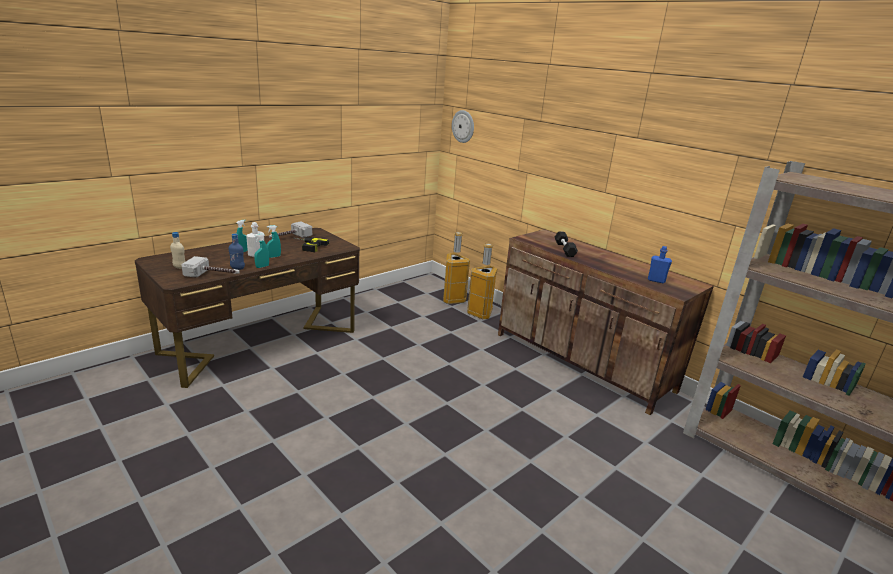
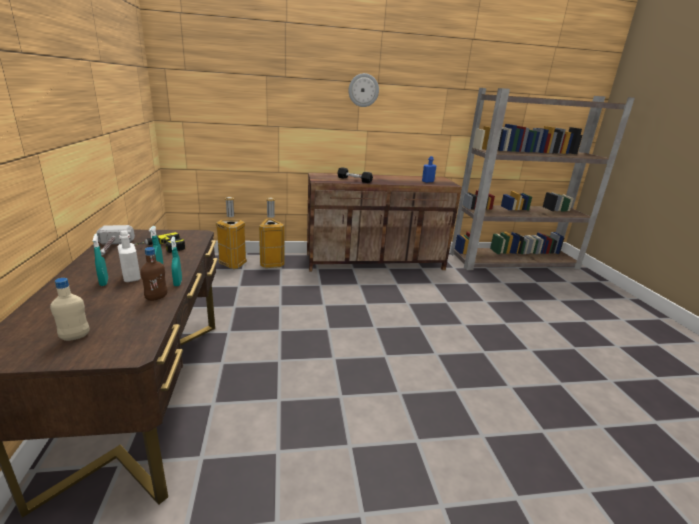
camera: 55 degrees left, 0 degrees up
(213, 275) = (152, 317): hammer -> none
(237, 268) = (156, 298): blue bottle -> brown bottle
(463, 126) = (187, 89): wall clock -> wall clock (363, 90)

